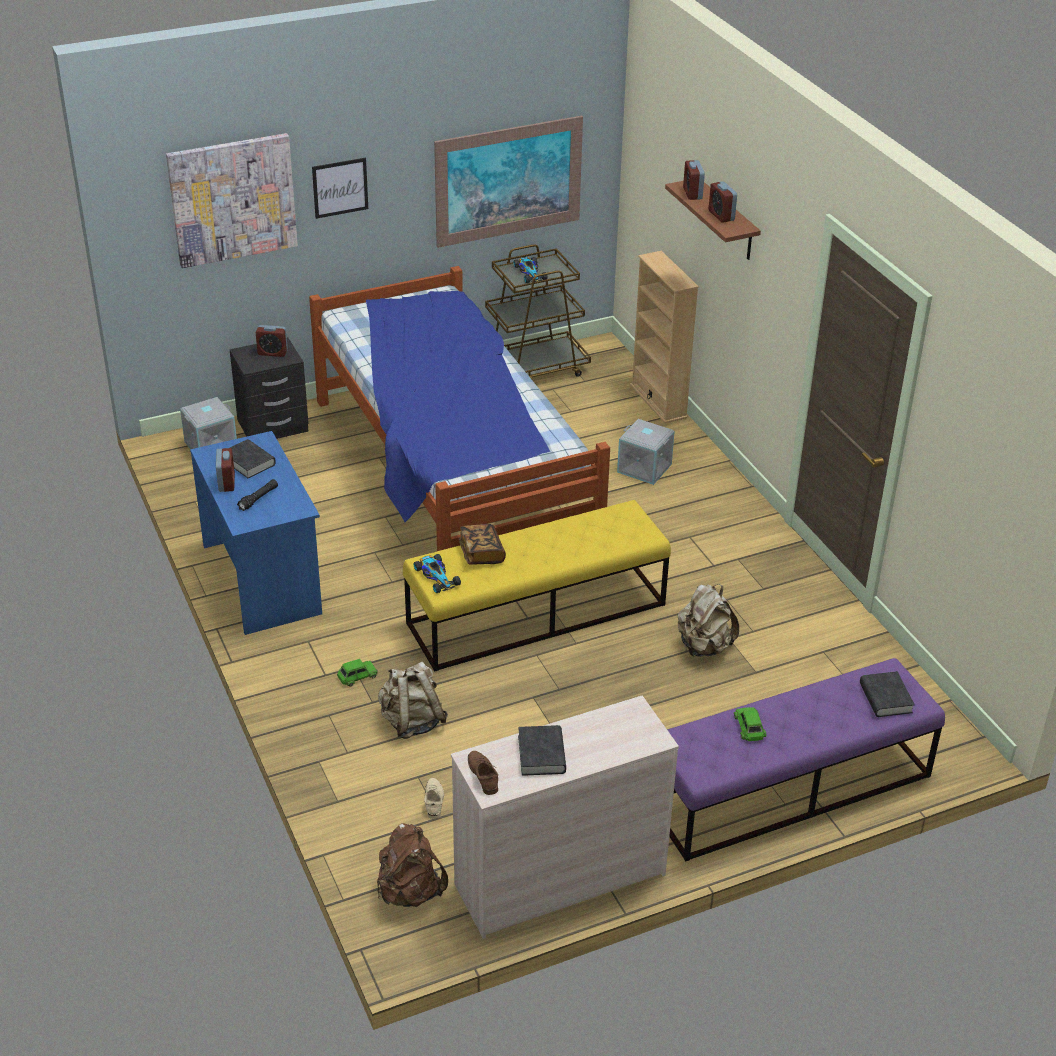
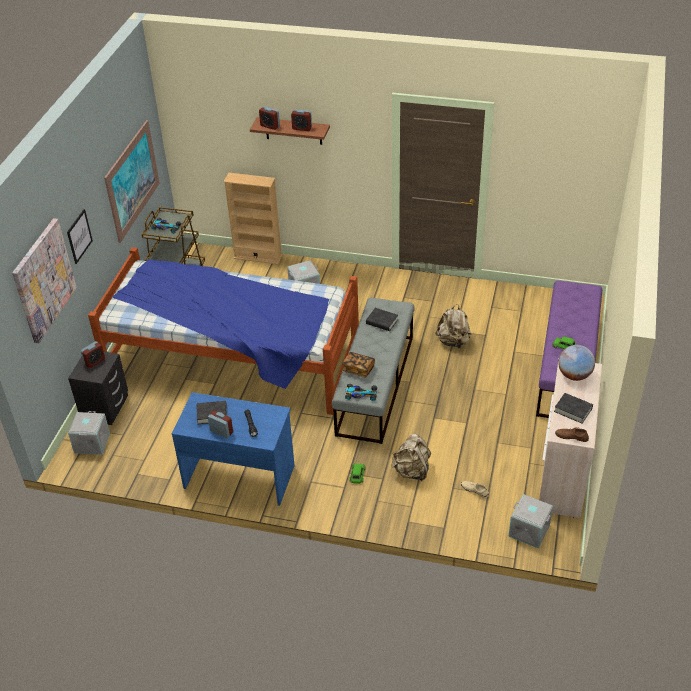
camera: 50 degrees left, 5 degrees up
(410, 892) = (529, 530): brown backpack -> grey storage box
(537, 614) = (375, 384): yellow bench -> grey bench
(620, 726) = (574, 375): none -> globe
(885, 698) = (580, 297): black book -> black book (382, 322)

